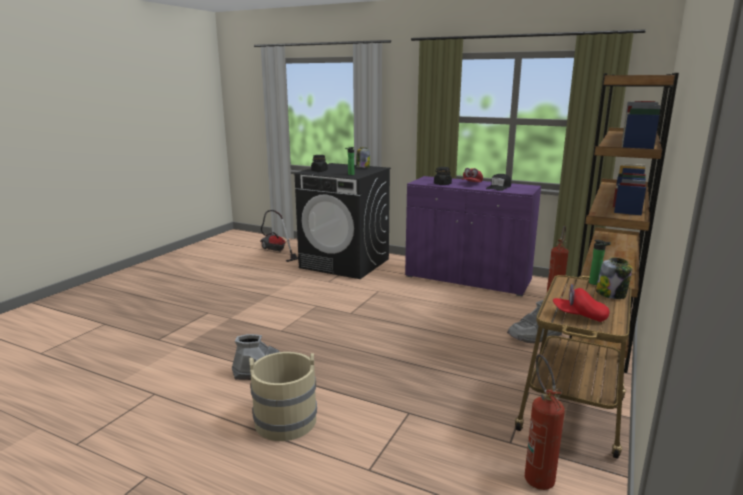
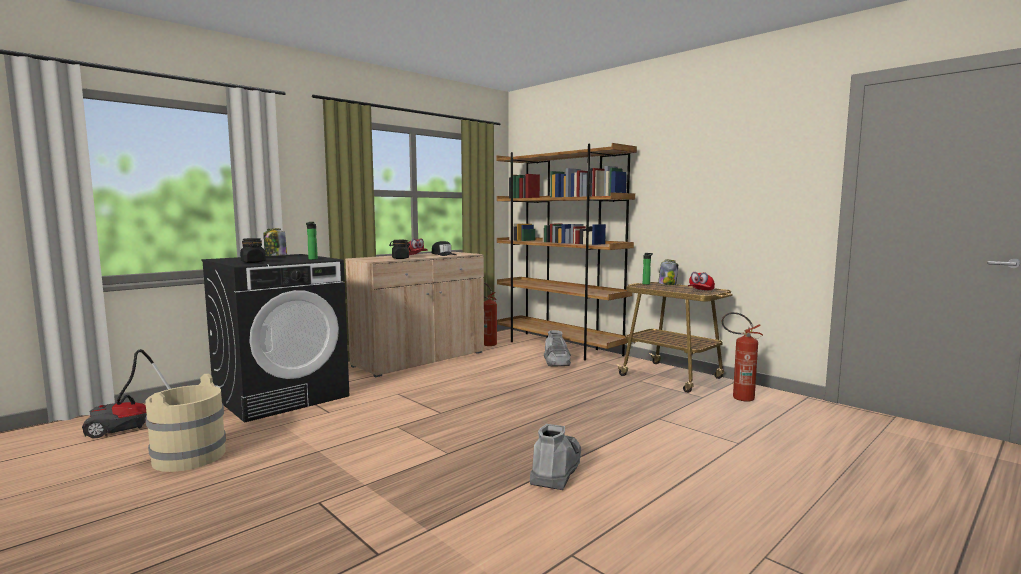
camera: 70 degrees left, 10 degrees down
(286, 420) = (661, 468): beige bucket -> beige bucket (189, 456)
(467, 279) = (420, 359): purple cabinet -> beige cabinet

